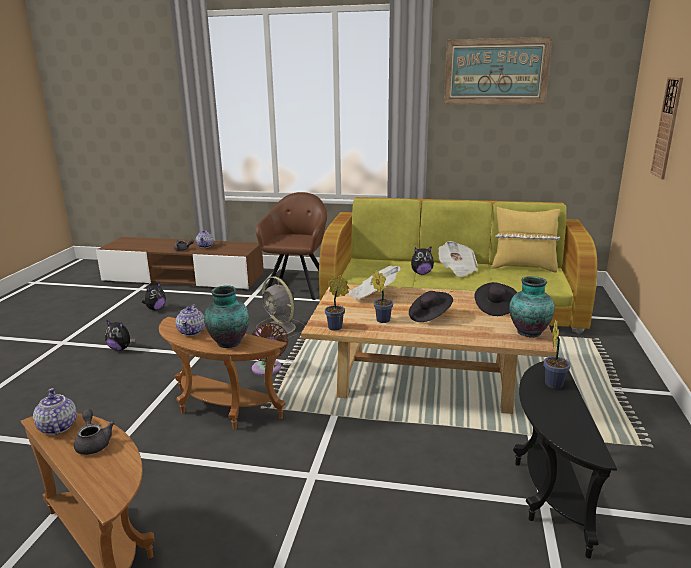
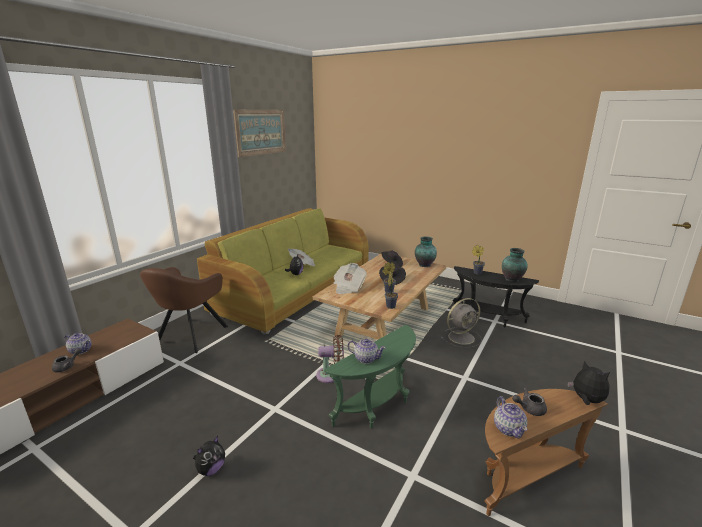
camera: 70 degrees left, 0 degrees up
(57, 427) = (508, 428): teapot -> teapot turned 90 degrees counterclockwise
(155, 309) = (127, 435): plush toy -> plush toy (586, 400)
(219, 410) = (378, 406): brown side table -> green side table
(229, 343) = (396, 344): vase -> vase (512, 279)
(280, 328) = (266, 358): grey fan -> grey fan (462, 337)
(297, 286) = (190, 336): brown armchair -> brown armchair turned 105 degrees counterclockwise
(523, 267) = (316, 250): yellow pillow -> none
(667, 128) = (370, 158): wall clock -> none

